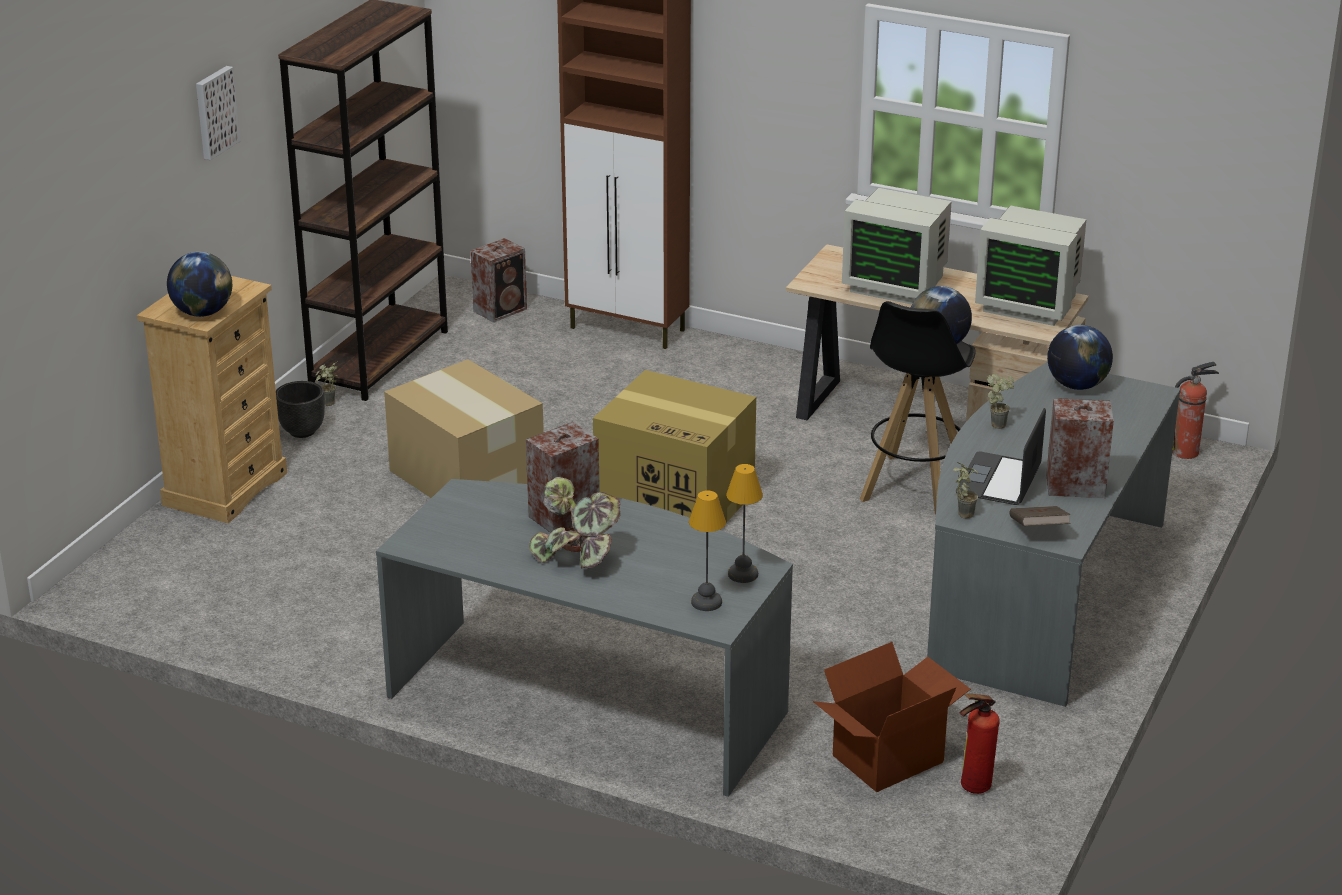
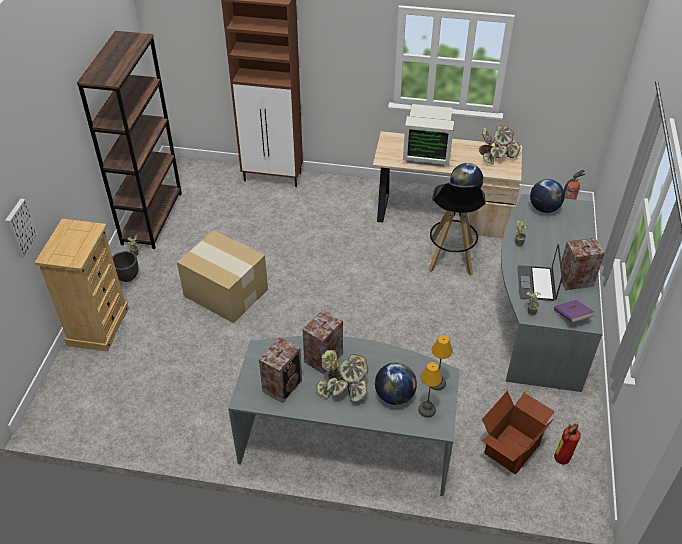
camera: 15 degrees left, 15 degrees up
(203, 313) = (73, 253): globe -> globe (394, 396)
(215, 112) = (50, 129): picture -> picture (19, 228)
(501, 310) = (204, 174): speaker -> speaker (283, 385)
(677, 503) = (340, 290): cardboard box -> none
(1029, 303) = (496, 155): monitor -> potted plant
(1038, 530) = (572, 317): brown book -> purple book

